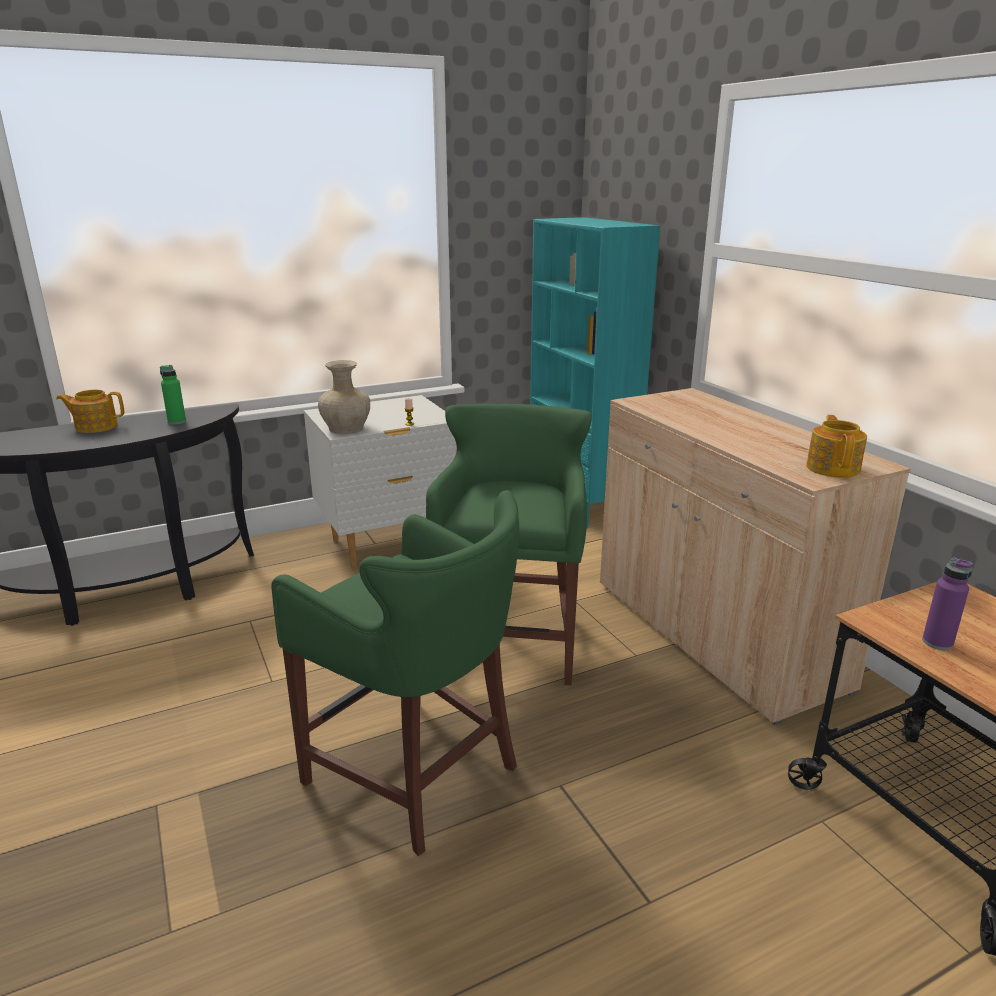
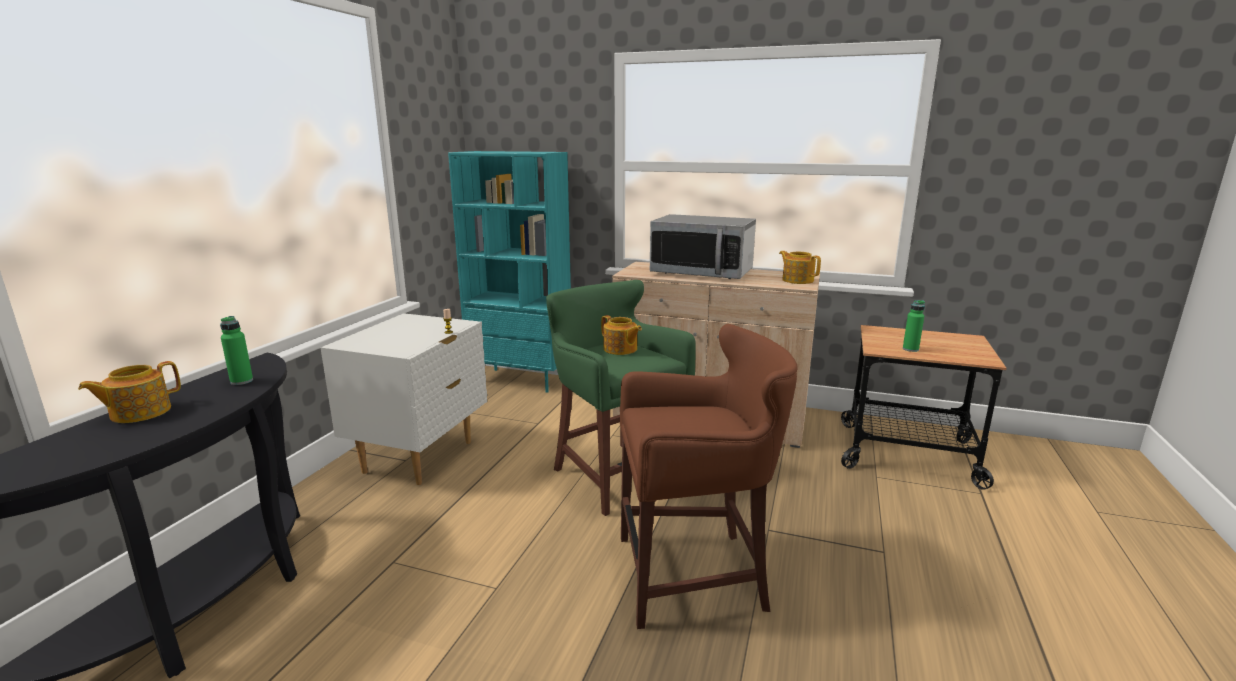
camera: 45 degrees left, 5 degrees down
(346, 428) = (402, 348): beige vase -> none
(417, 774) = (695, 574): green stool -> brown stool
(524, 492) = (620, 349): none -> teapot
(728, 422) = (702, 272): none -> microwave
(937, 642) = (910, 349): purple bottle -> green bottle

